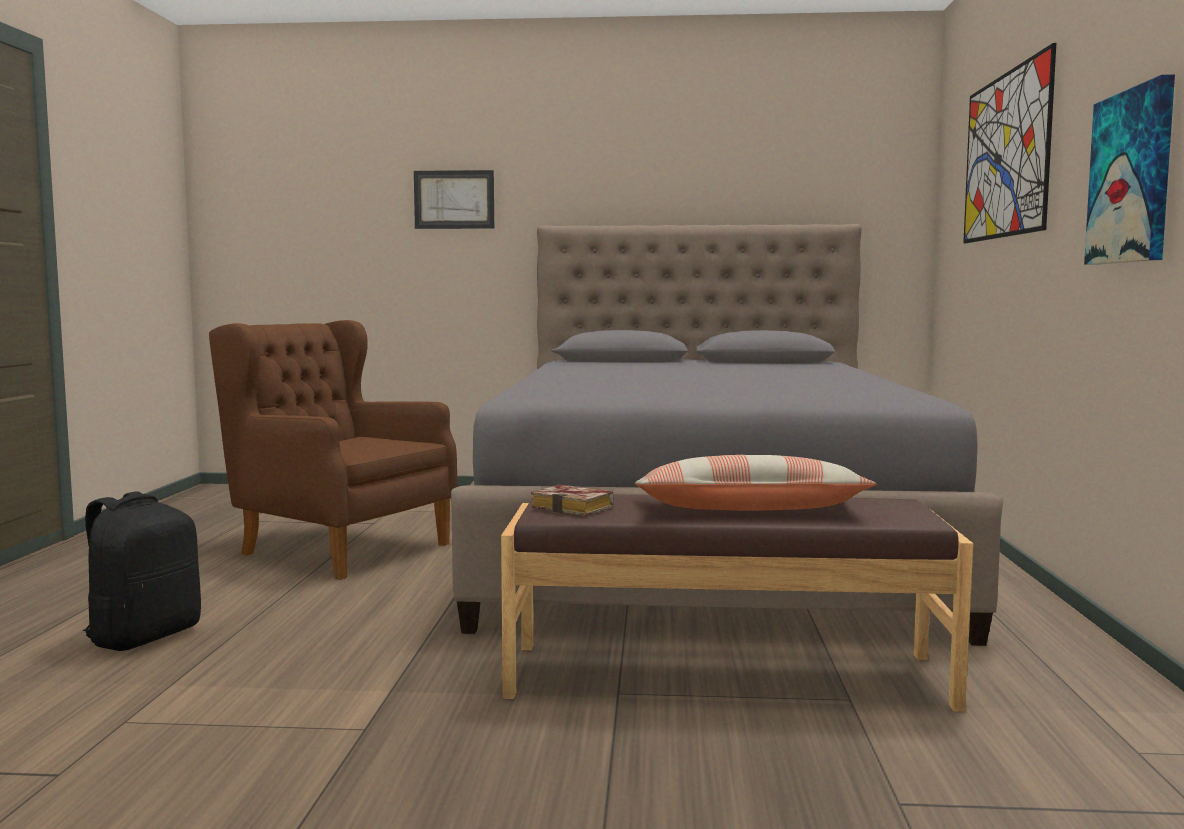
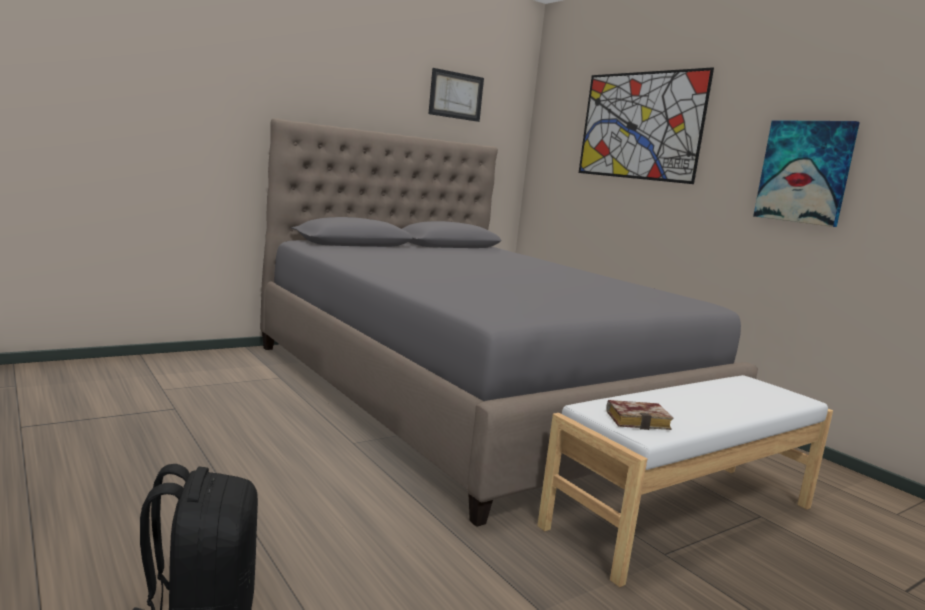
camera: 40 degrees left, 5 degrees up
(340, 549) = (200, 449): brown armchair -> none
(454, 199) = (184, 80): picture -> picture (456, 95)
(725, 674) = (681, 515): brown bench -> white bench
(748, 510) = (719, 403): pillow -> none

